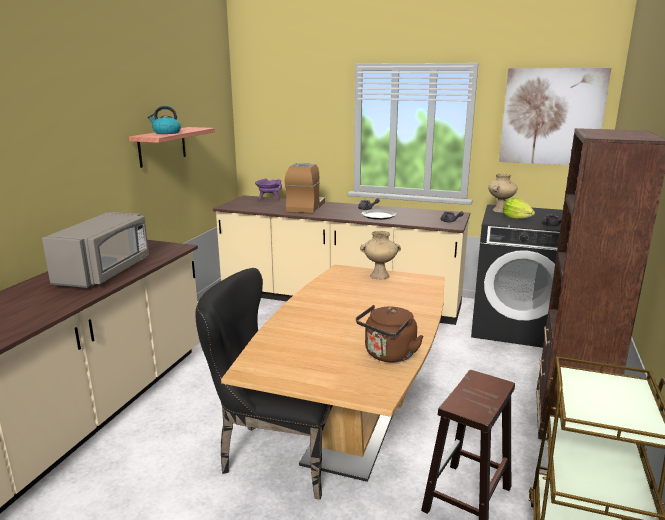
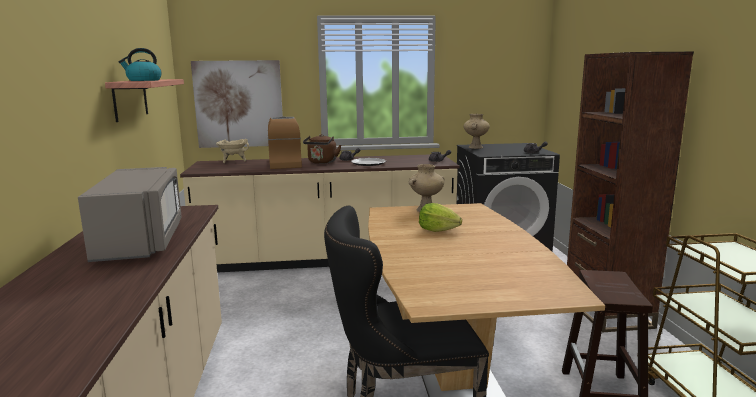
camera: 25 degrees left, 5 degrees down
(269, 199) = (233, 161): purple cooking pot -> beige cooking pot
(388, 355) = (532, 265): brown kettle -> brown kettle (322, 162)
(516, 218) = (498, 151): lettuce -> lettuce (438, 230)
(551, 117) = (500, 63): picture -> picture (239, 104)

